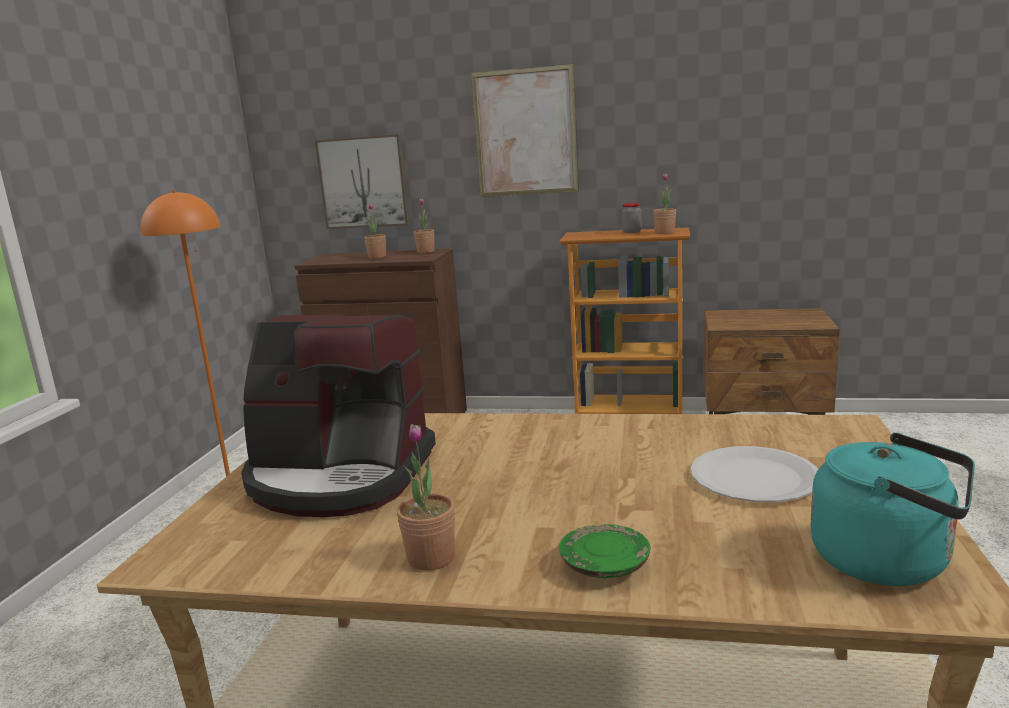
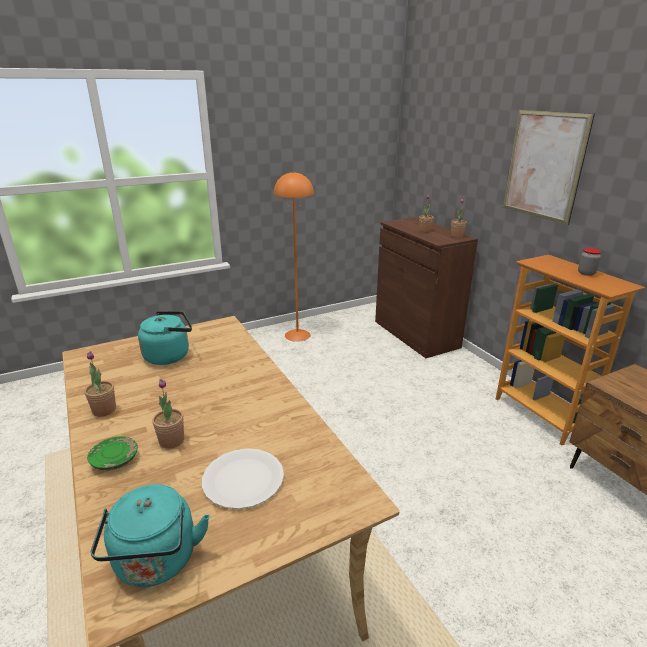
camera: 50 degrees right, 10 degrees up
(339, 476) = (170, 355): coffee machine -> turquoise kettle
(363, 182) = (444, 177): picture -> none
(664, 233) = (602, 285): potted plant -> potted plant (172, 441)

